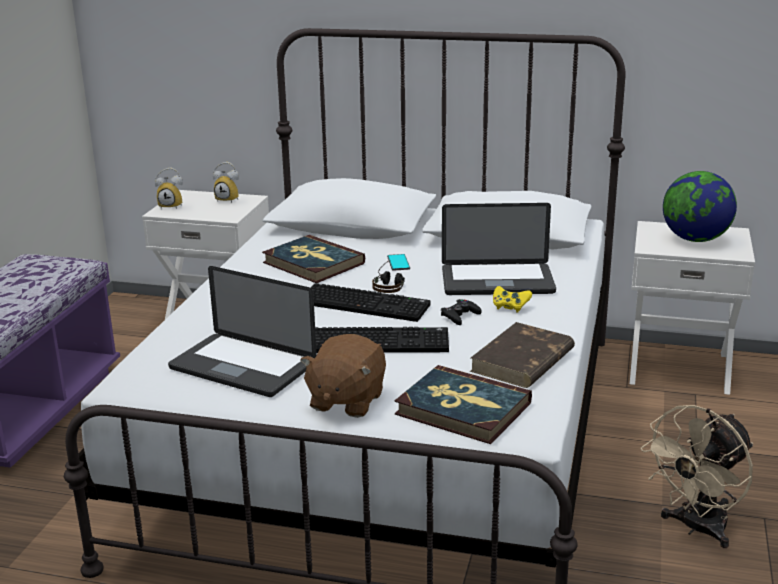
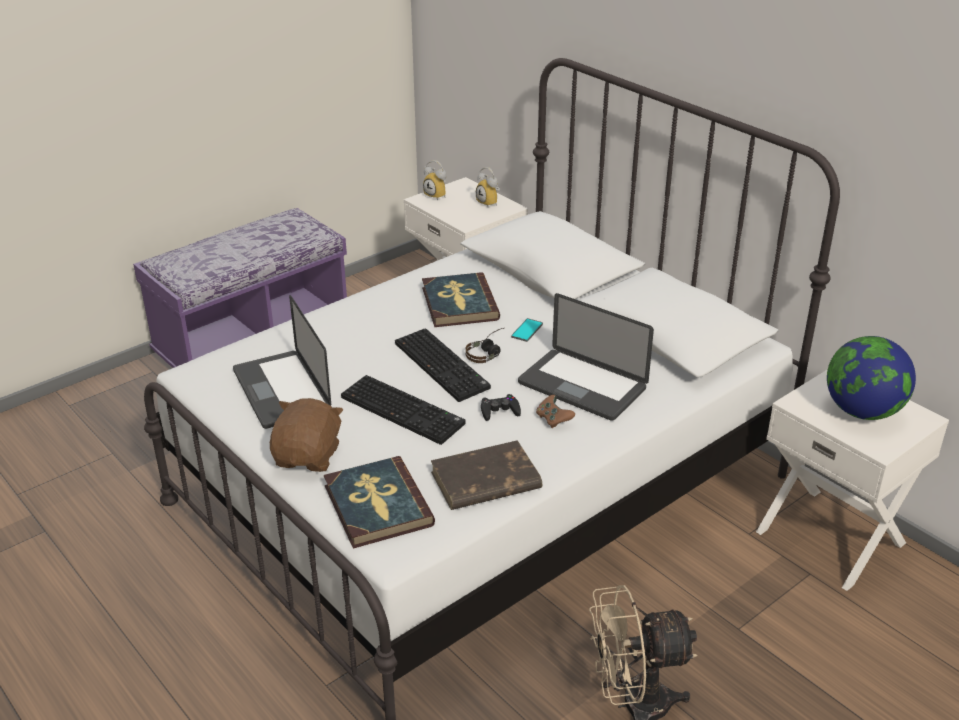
camera: 35 degrees right, 10 degrees up
(346, 401) = (309, 456): brown plush toy -> brown plush toy turned 135 degrees clockwise
(510, 307) = (553, 419): yellow game controller -> brown game controller

